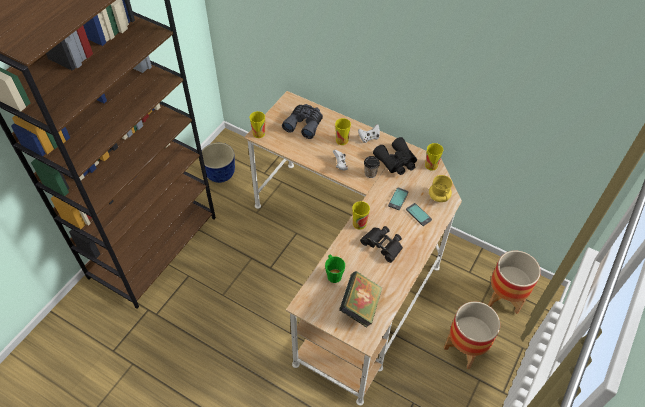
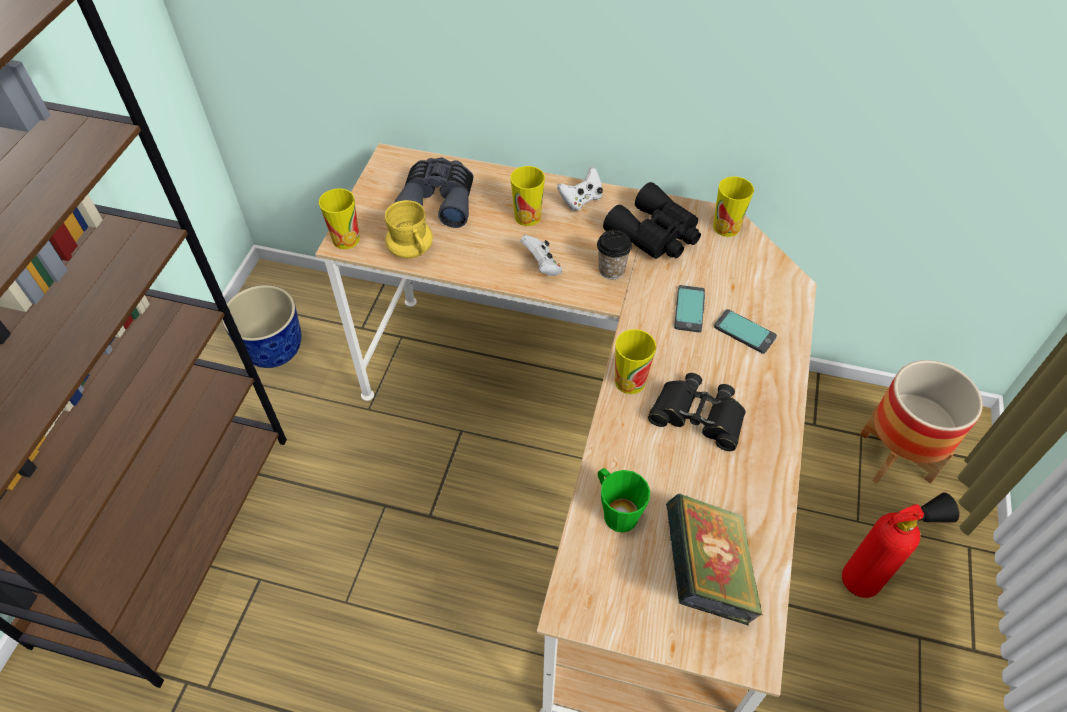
camera: 15 degrees left, 0 degrees up
(439, 197) = (769, 286): yellow mug -> yellow mug (411, 250)
(465, 348) = (867, 579): planter -> fire extinguisher

